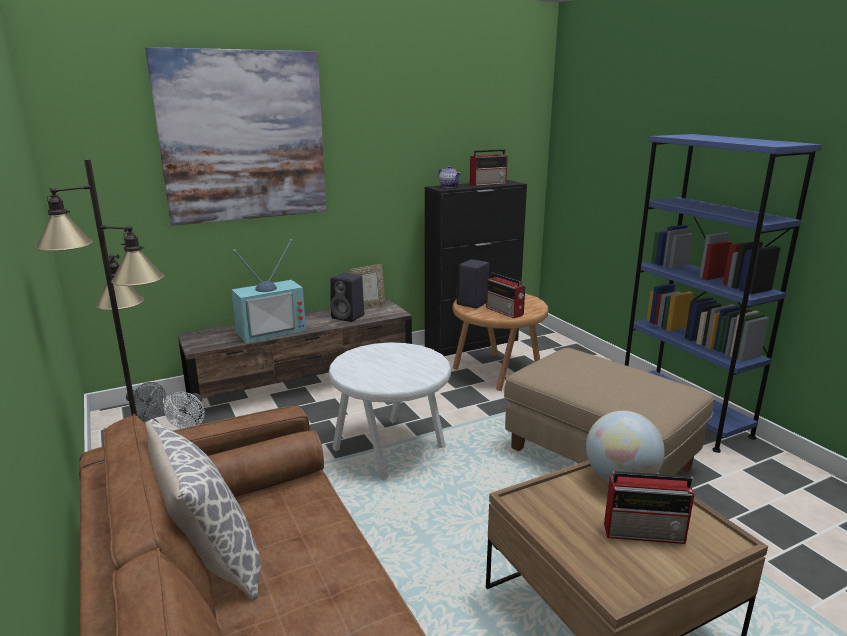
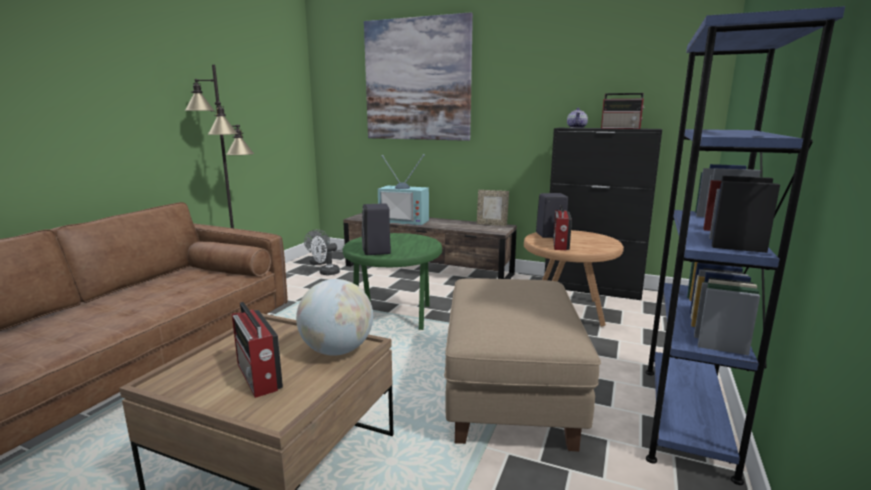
camera: 50 degrees right, 5 degrees down
(211, 562) = (146, 283): pillow -> none
(349, 317) = (463, 226): black speaker -> black speaker (377, 251)
(391, 448) = (394, 316): white side table -> green side table

